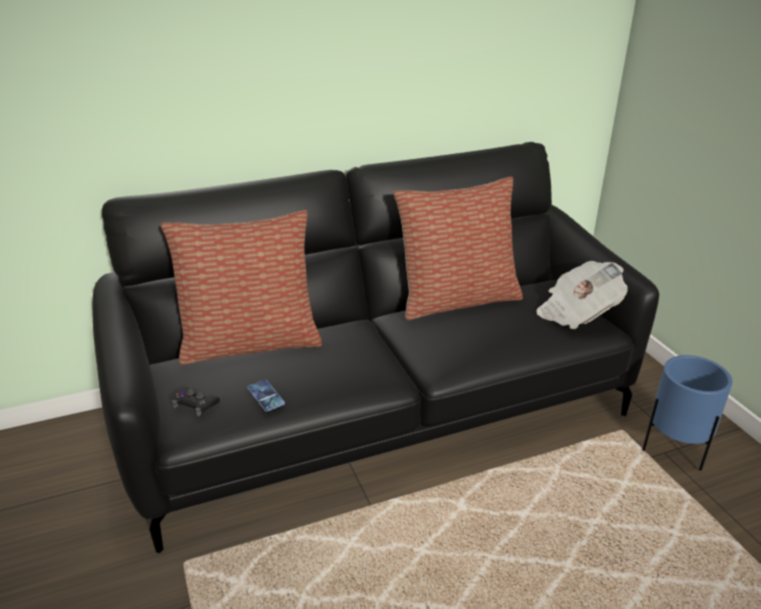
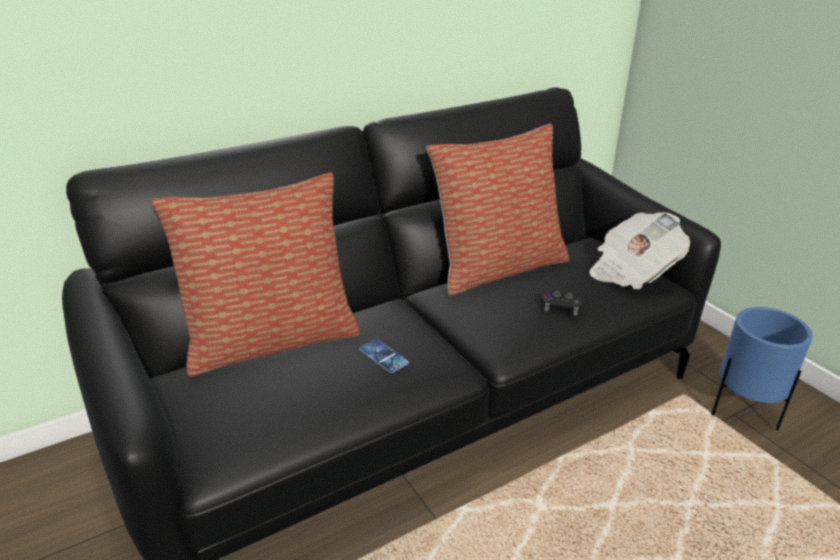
camera: 10 degrees left, 0 degrees up
(195, 404) = (220, 426): black game controller -> black game controller (561, 307)
(265, 395) = (308, 405): phone -> phone (383, 356)

